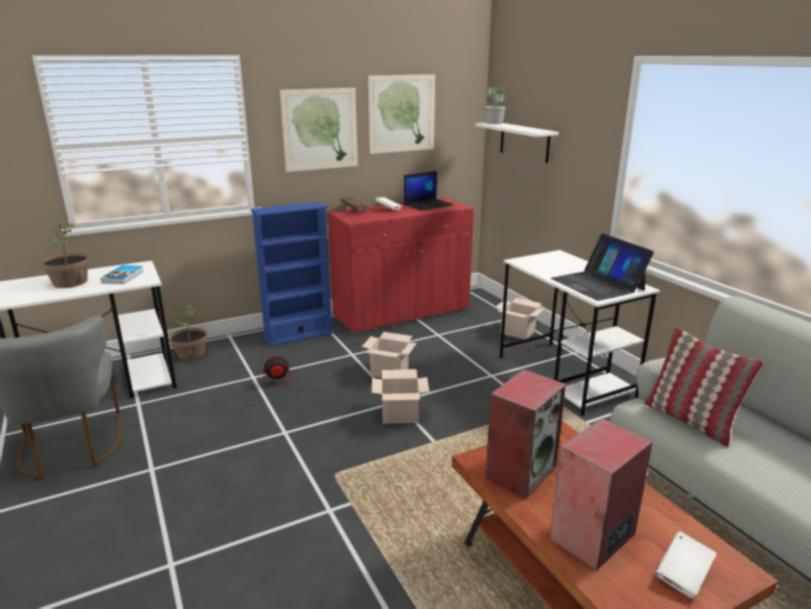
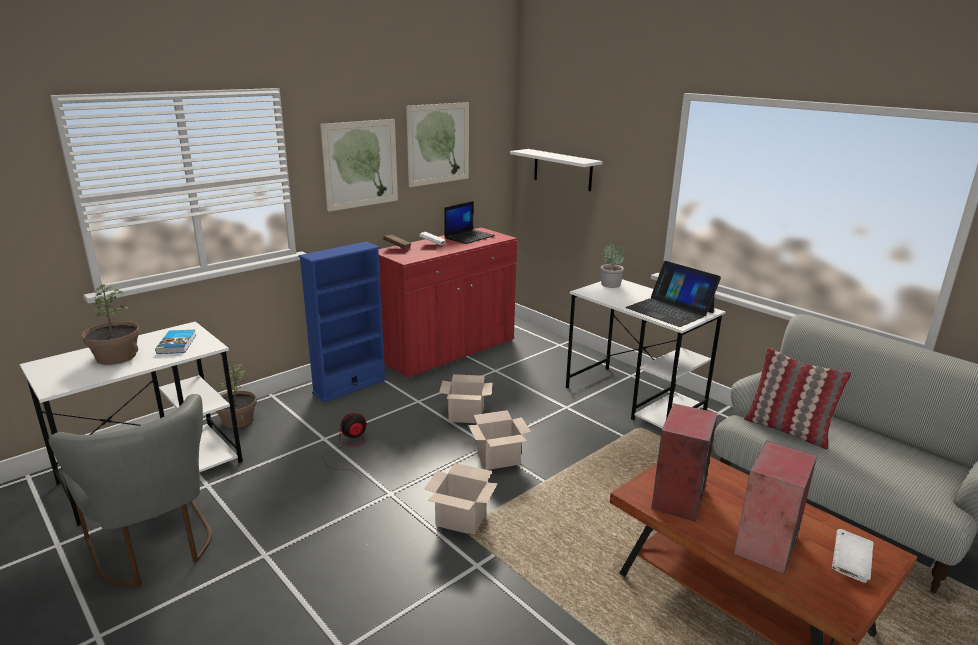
camera: 15 degrees left, 0 degrees up
(493, 123) = (528, 151): potted plant -> potted plant (610, 284)
(518, 332) = (572, 360): cardboard box -> cardboard box (462, 519)

